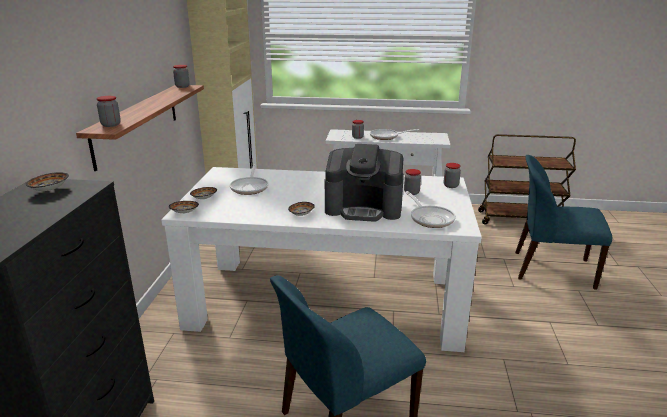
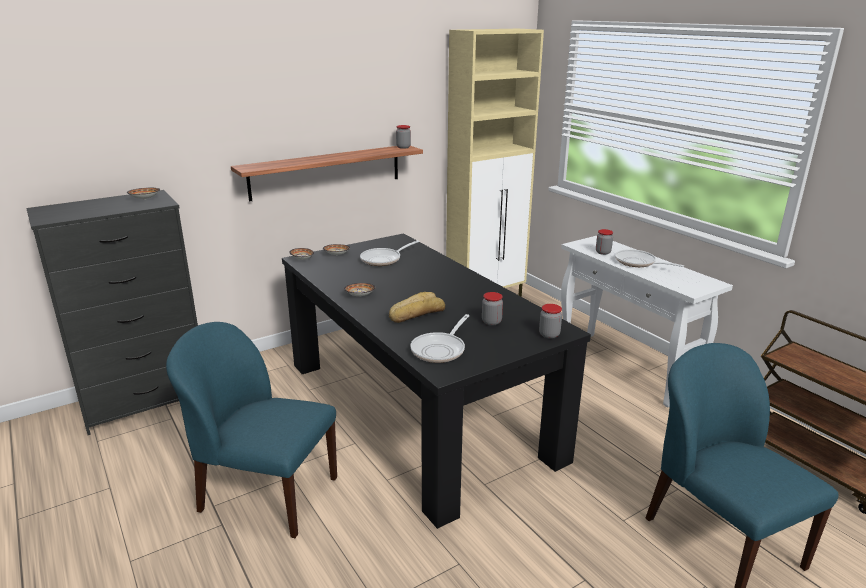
camera: 50 degrees right, 0 degrees up
(111, 125) = (260, 165): jar -> none
(327, 300) = (417, 408): white dining table -> black dining table
(364, 208) = (416, 313): coffee machine -> bread

